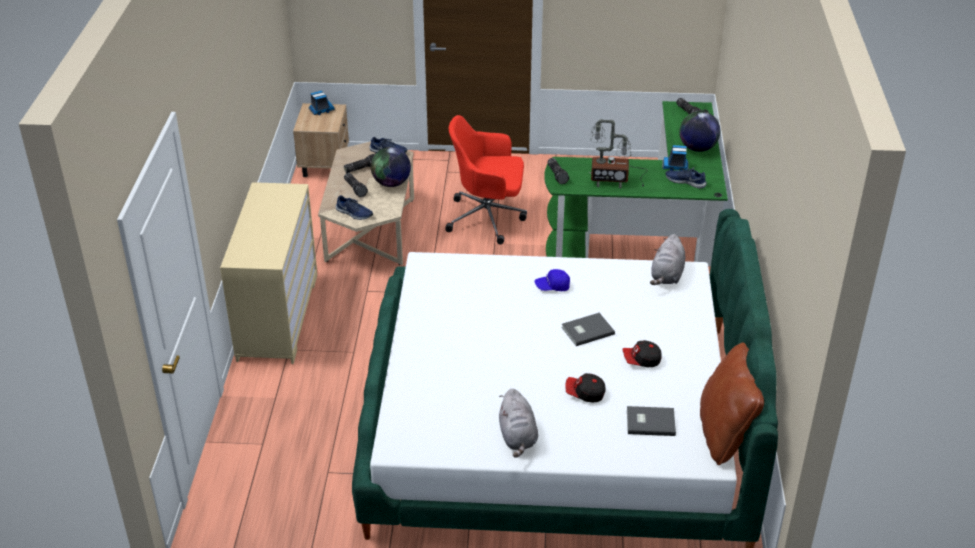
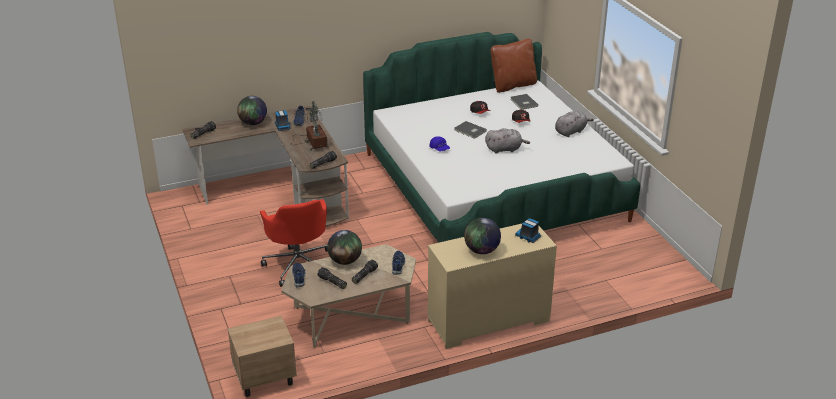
camera: 115 degrees left, 5 degrees down
(263, 213) = (482, 251): none -> globe
(321, 110) = (247, 339): toy truck -> toy truck (528, 237)
(648, 238) = (283, 194): green desk -> brown desk
(667, 276) = (398, 118): grey plush toy -> grey plush toy (505, 149)

